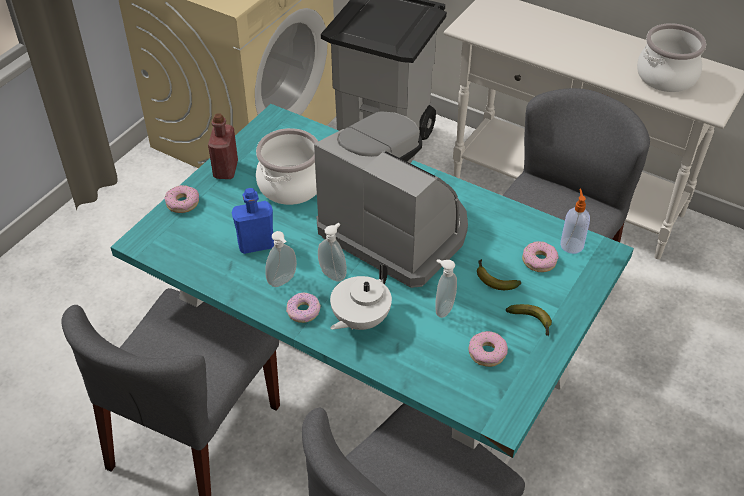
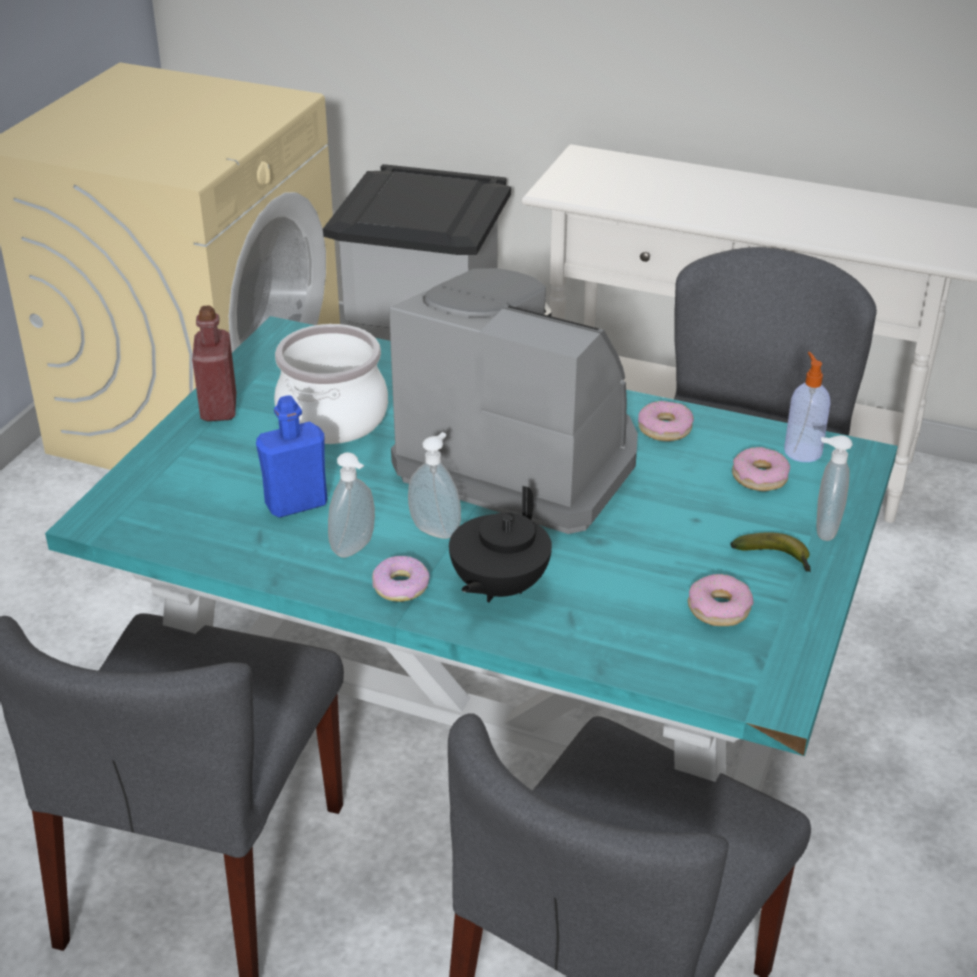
camera: 10 degrees left, 10 degrees down
(182, 203) = (157, 459): donut -> donut (664, 428)
(360, 320) = (498, 587): white teapot -> black teapot
(443, 308) = (629, 556): soap dispenser -> soap dispenser (823, 529)
(493, 279) = (696, 508): banana -> none
(666, 77) = (873, 225): cooking pot -> none

